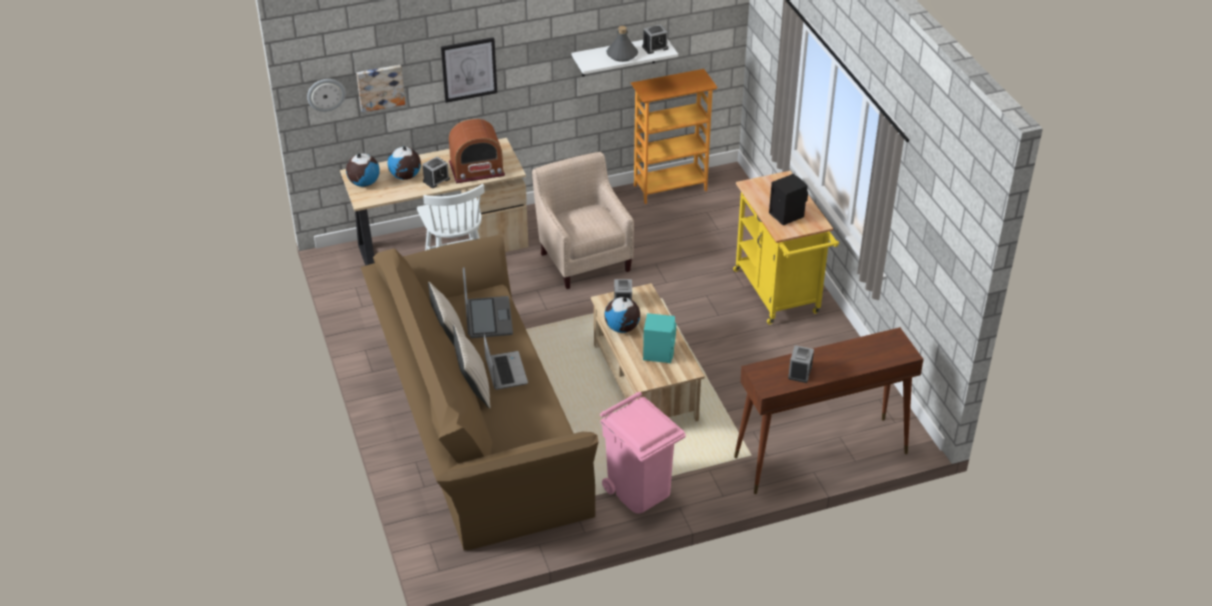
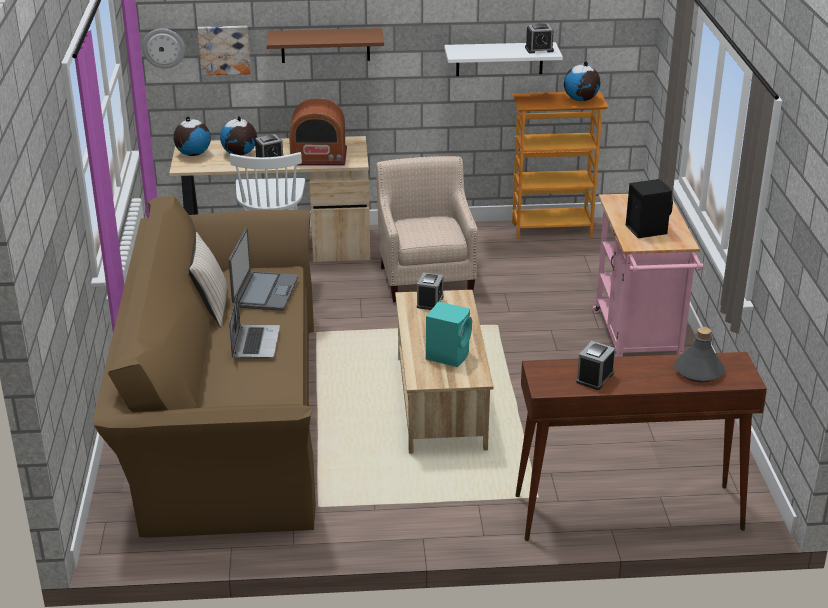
camera: 15 degrees right, 10 degrees down
(469, 69) = (325, 45): picture -> brown shelf
(473, 388) = (210, 354): beige pillow -> none
(622, 55) = (498, 51): grey bottle -> grey bottle (698, 371)
(622, 328) = (417, 326): globe -> globe (581, 100)
(640, 490) = (383, 511): pink trash can -> none
(779, 295) = (638, 342): yellow cart -> pink cart

